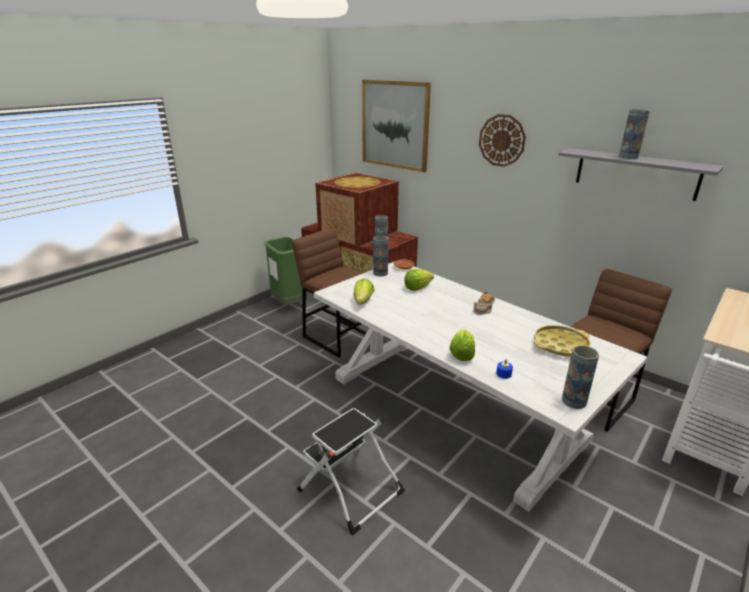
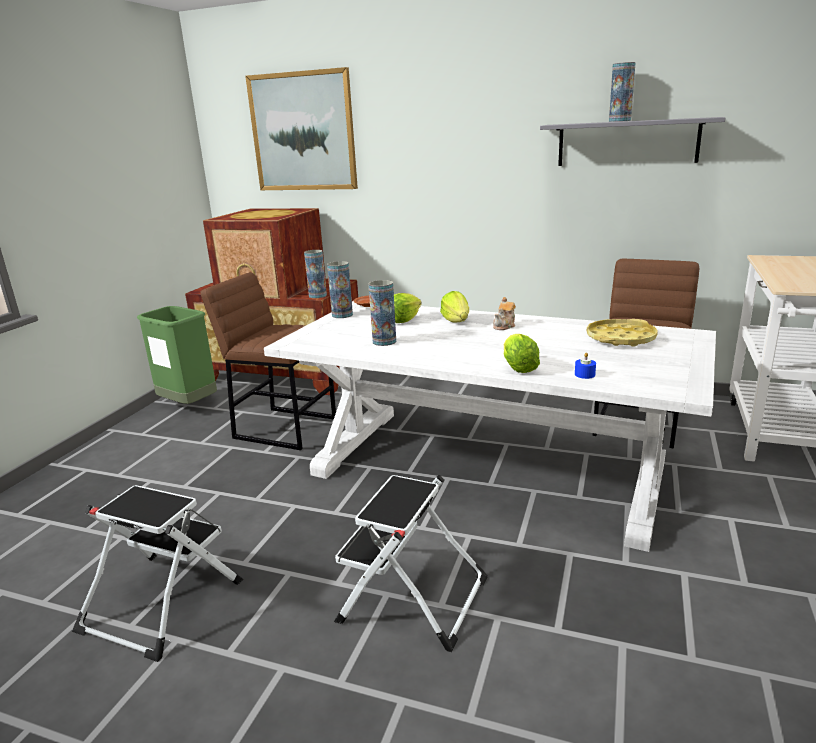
camera: 20 degrees left, 5 degrees down
(213, 441) = (161, 601): none -> step ladder
(363, 301) = (343, 344): lettuce -> lettuce (456, 321)
(502, 140) = (457, 129): wall clock -> none
(574, 401) = (684, 380): vase -> vase (384, 341)

